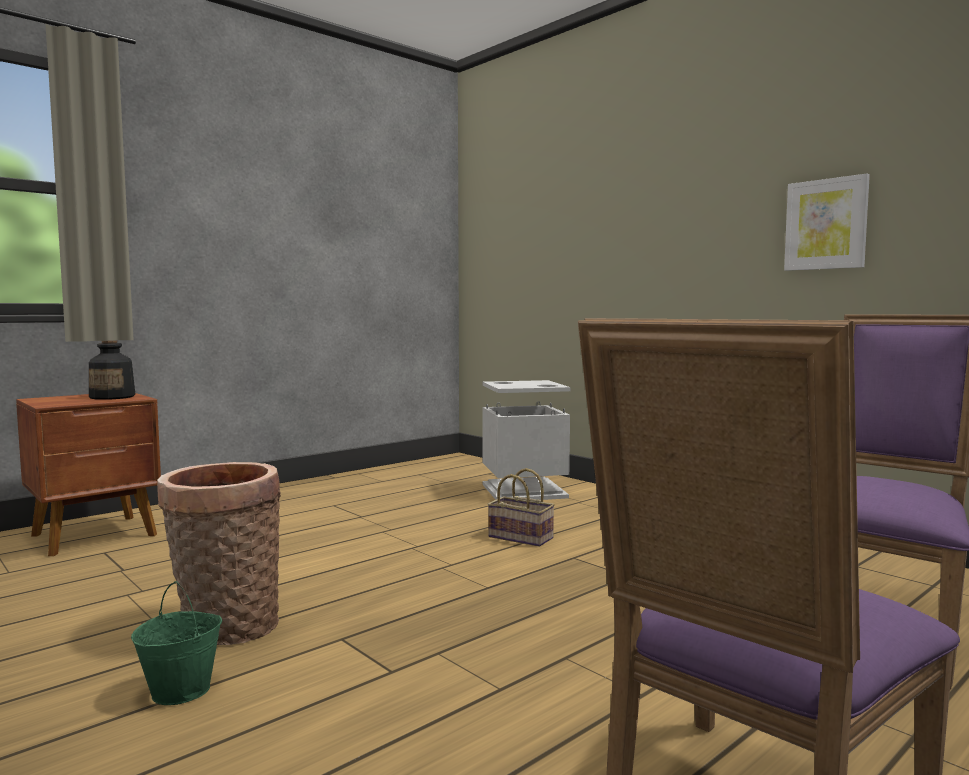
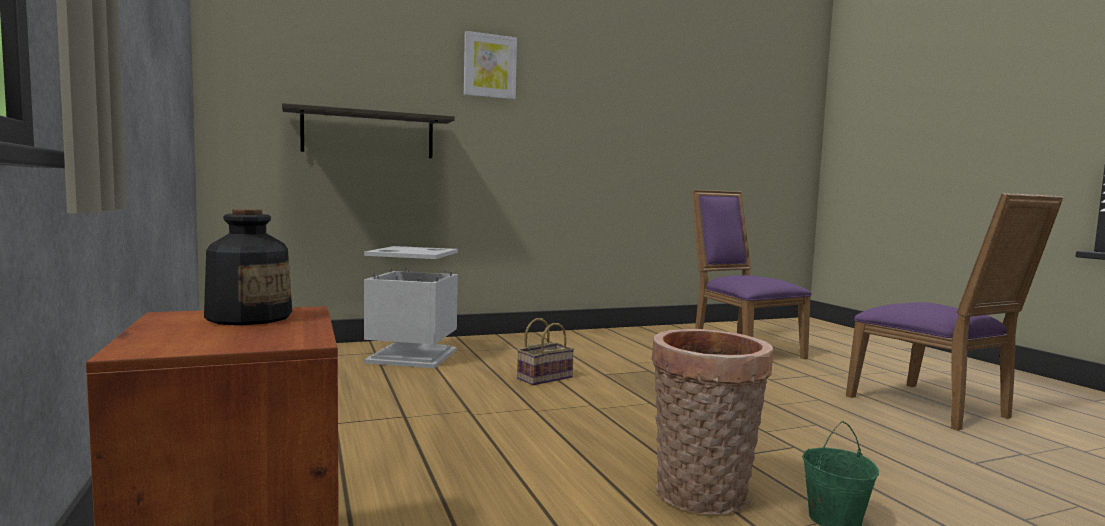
camera: 70 degrees left, 0 degrees up
(553, 269) = (368, 134): none -> shelf
(826, 224) = (609, 131): picture -> picture (489, 66)

